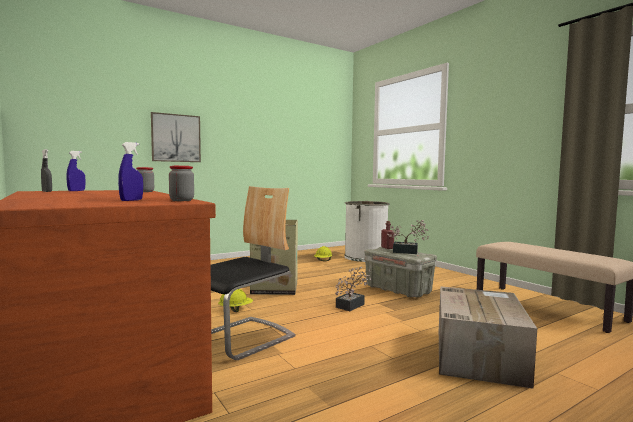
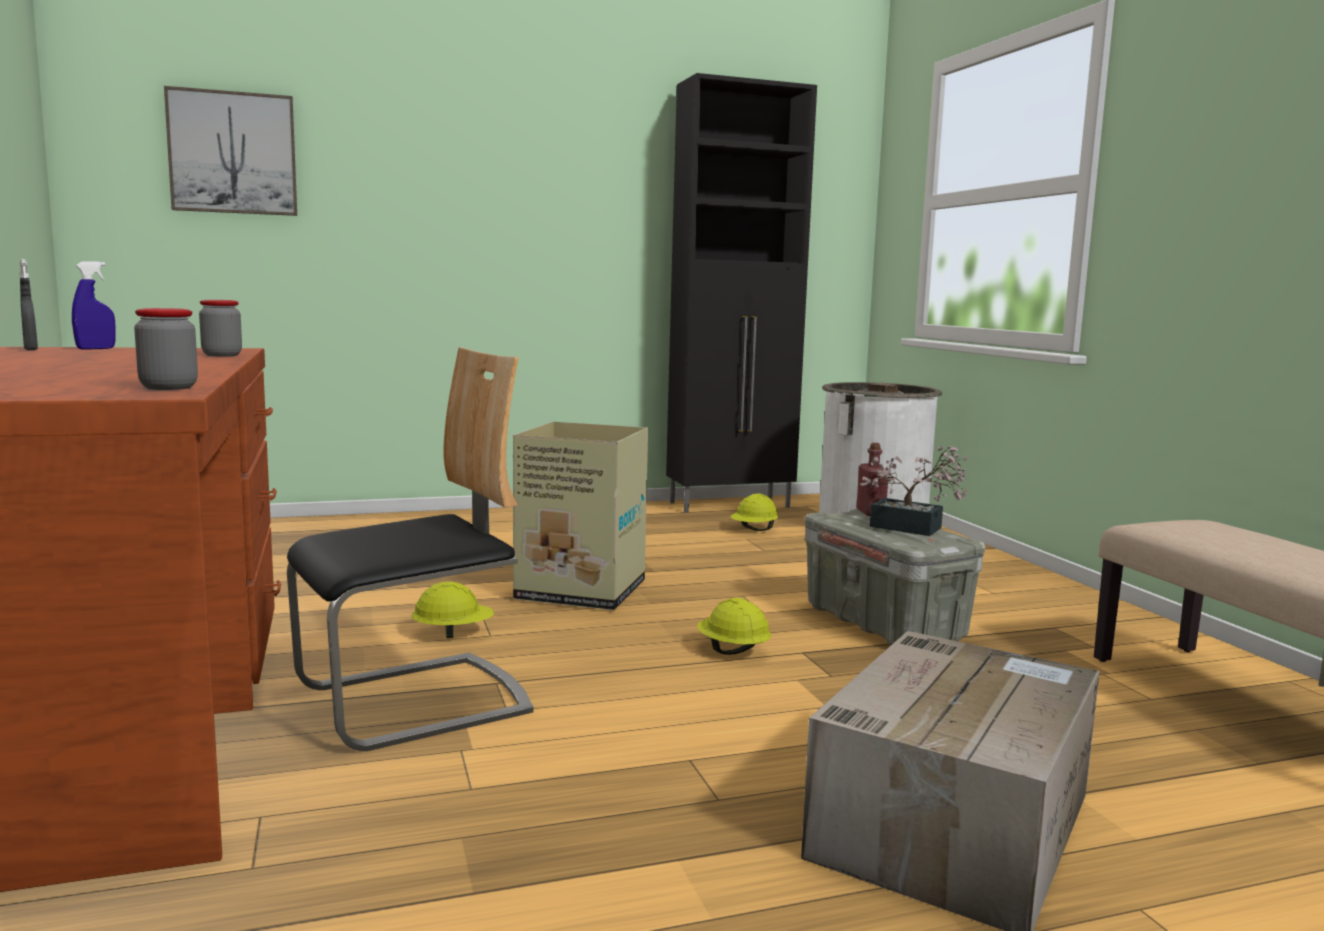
camera: 15 degrees right, 5 degrees up
(131, 200) = (67, 384): blue spray bottle -> none
(176, 138) = (415, 221): picture -> picture (233, 153)
(306, 252) = (731, 505): none -> black cabinet
(352, 305) = (732, 651): potted plant -> yellow hard hat

